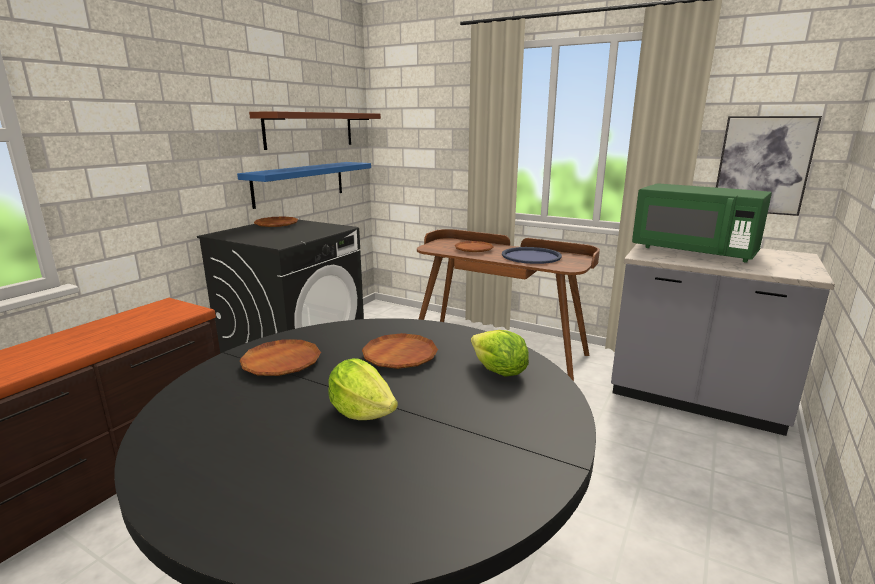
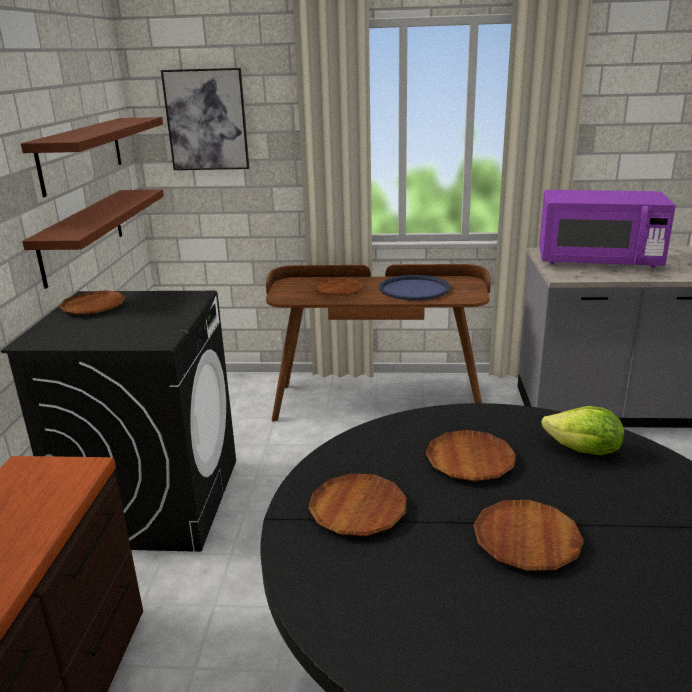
camera: 25 degrees left, 5 degrees up
(299, 183) = (82, 235): blue shelf -> brown shelf
(362, 412) = (526, 540): lettuce -> brown plate
(693, 251) = (598, 261): green microwave -> purple microwave
(763, 165) = (633, 159): picture -> picture (206, 120)

